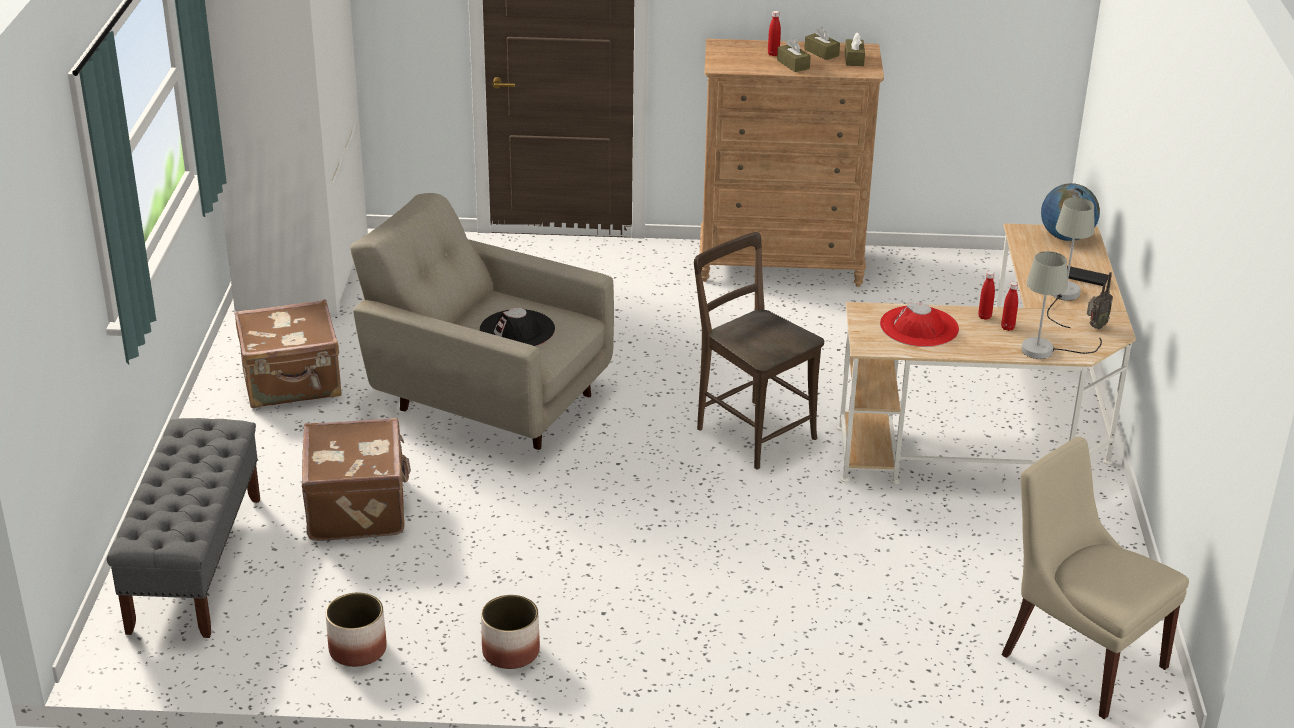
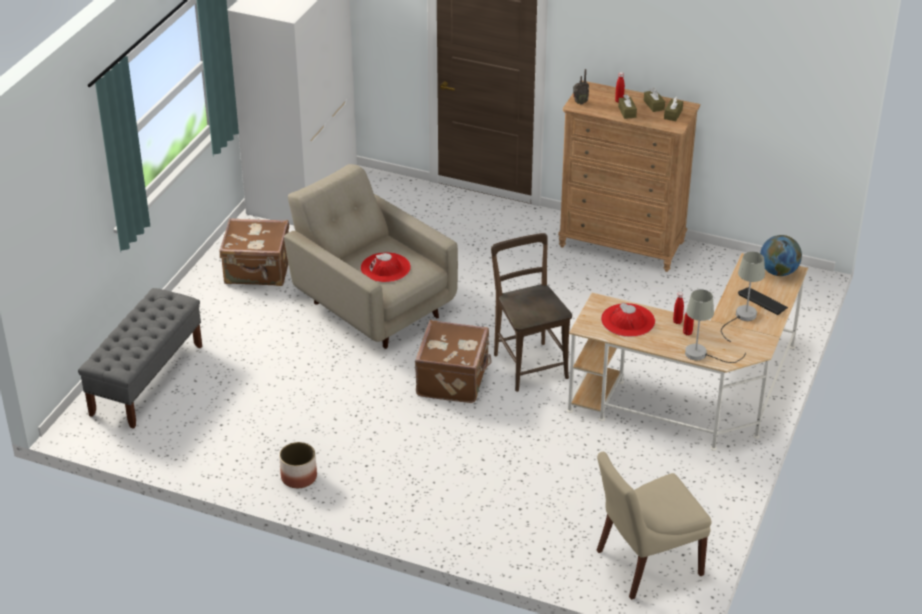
camera: 20 degrees right, 5 degrees up
(357, 649) = (212, 455): planter -> none
(358, 508) = (256, 364): brown suitcase -> brown suitcase (454, 379)
(517, 330) = (385, 268): black hat -> red hat
(1079, 658) = (645, 564): beige chair -> beige chair turned 90 degrees counterclockwise
(1095, 326) = (748, 344): radio -> radio (579, 102)

